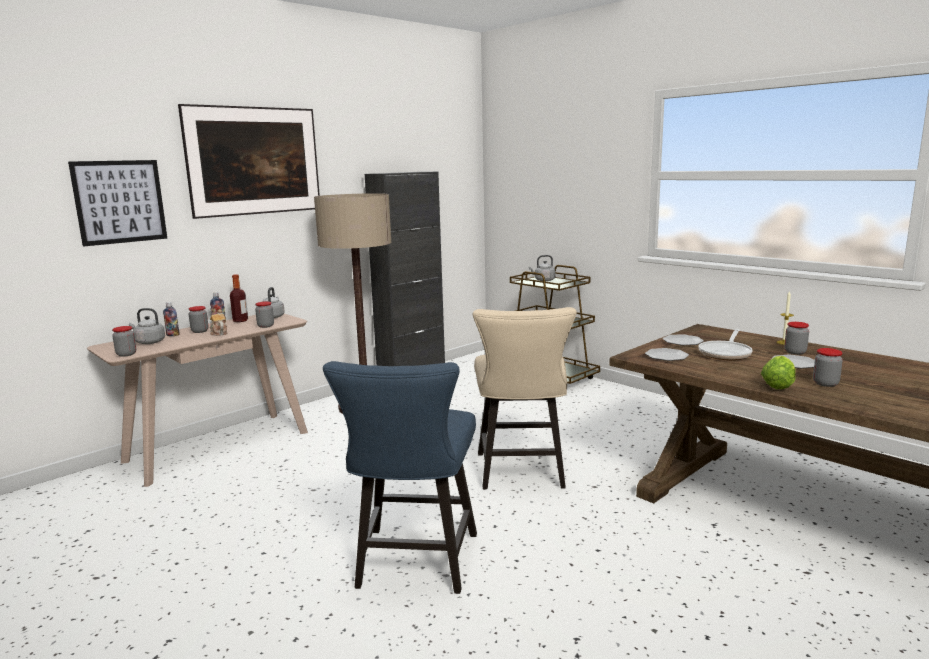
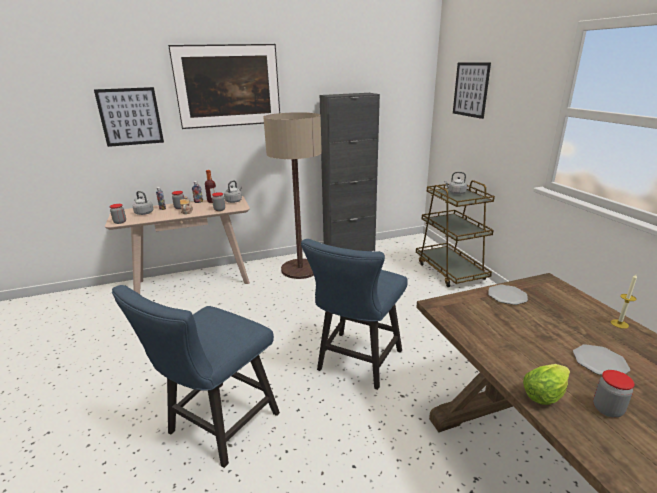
camera: 25 degrees right, 10 degrees up
(522, 474) = (356, 363): beige chair -> blue chair
(537, 165) = (470, 89): none -> picture
(666, 356) = (469, 313): plate -> none
(726, 353) = (535, 324): frying pan -> none
(795, 352) = (618, 343): jar -> none

